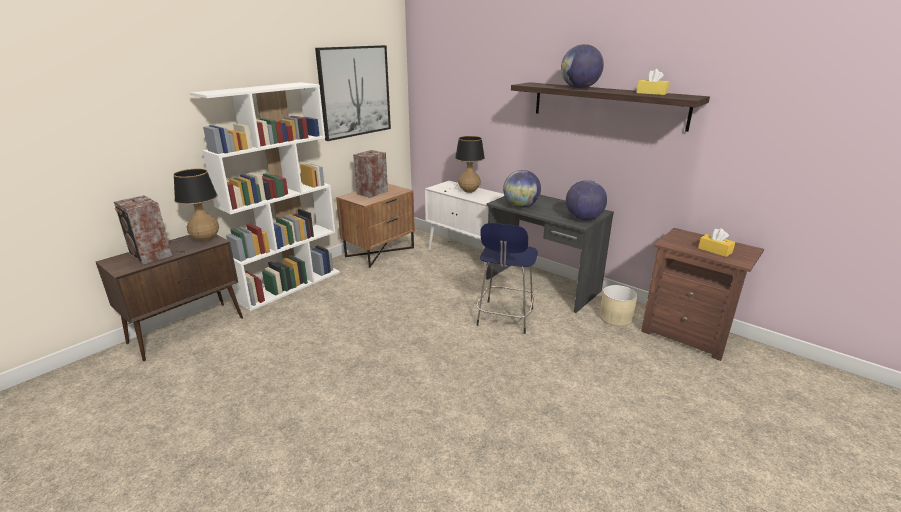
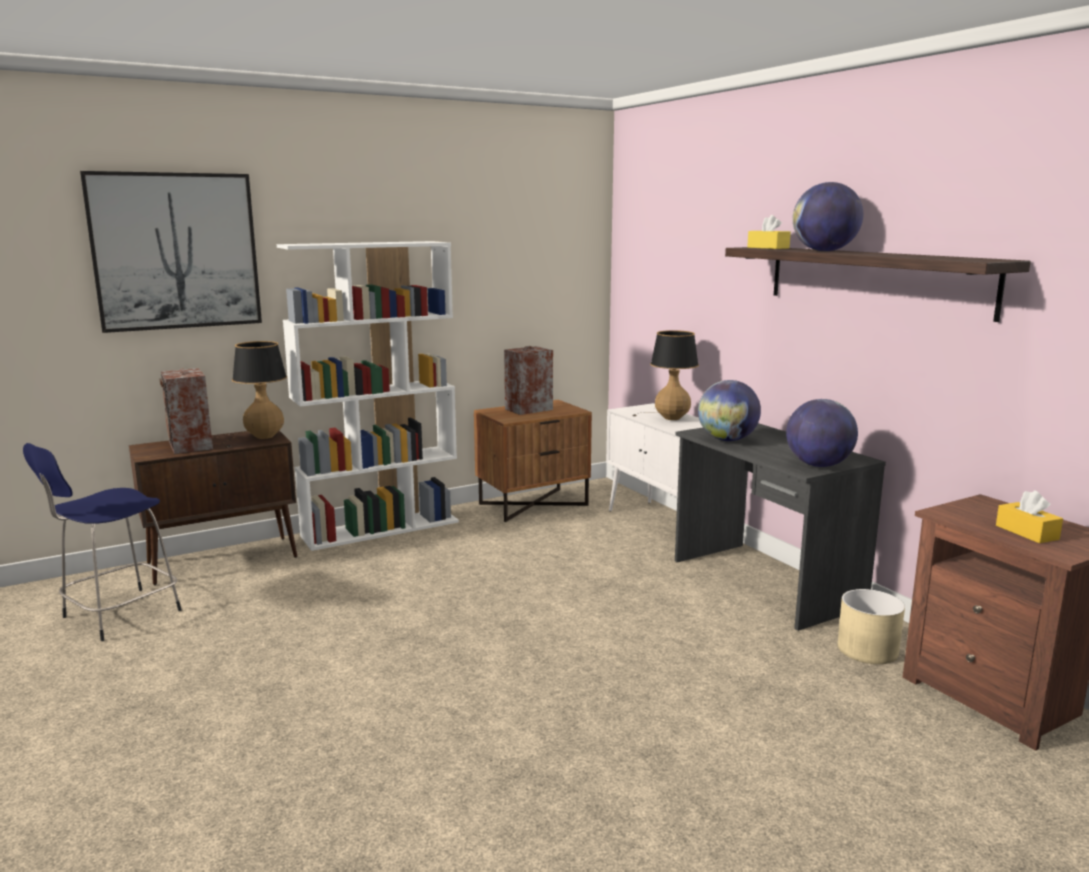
camera: 20 degrees right, 10 degrees down
(355, 91) = (519, 260): picture -> picture (176, 251)
(504, 318) = (668, 617): blue stool -> blue stool (118, 615)
(651, 93) = (931, 256): yellow tissue box -> yellow tissue box (768, 248)

